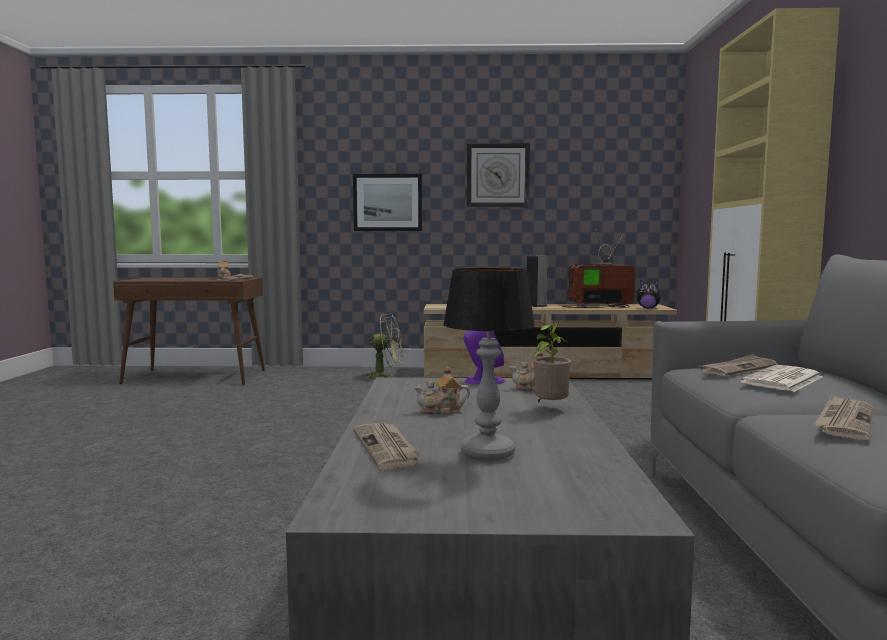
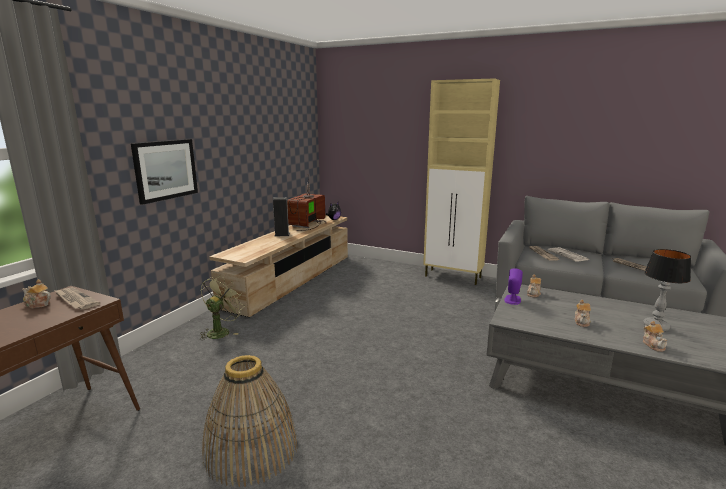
camera: 65 degrees left, 10 degrees up
(204, 416) = (251, 449): none -> basket
(387, 448) = (653, 345): newspaper -> teapot
(497, 175) = (239, 136): wall clock -> none
(550, 408) = (576, 300): potted plant -> none

